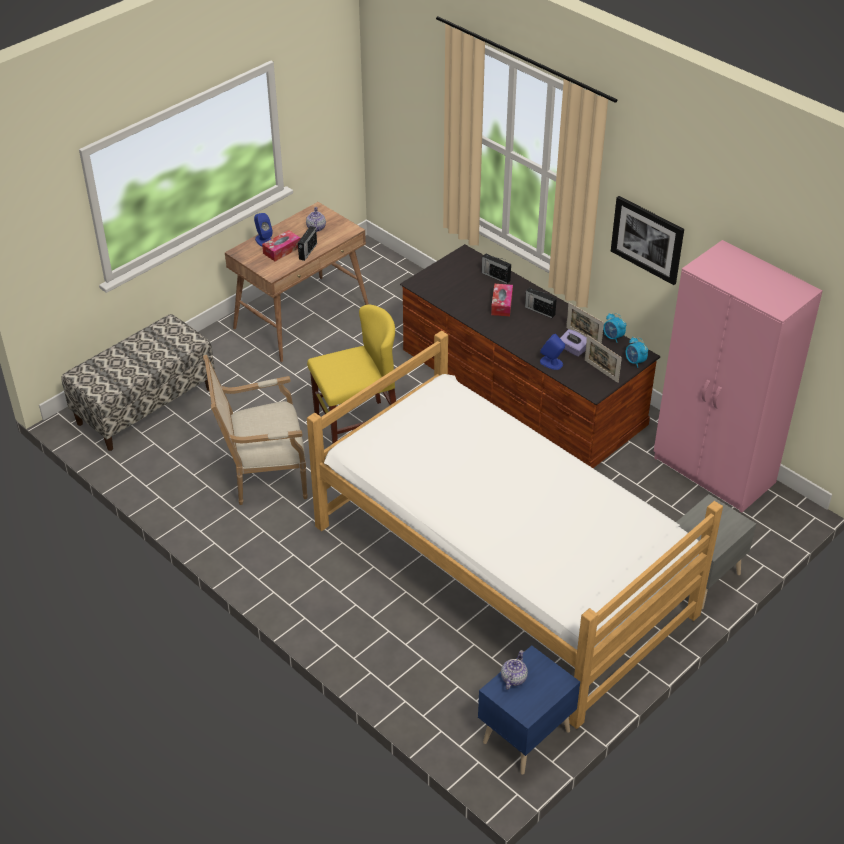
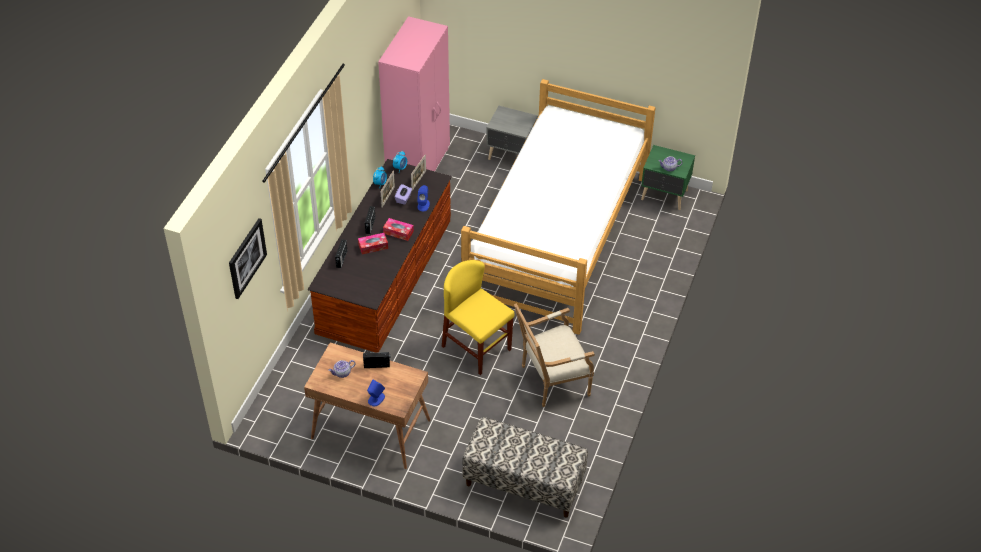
camera: 115 degrees left, 5 degrees up
(263, 475) = (551, 381): armchair -> armchair turned 105 degrees clockwise
(282, 250) = (383, 382): tissue box -> tissue box (398, 232)
(524, 736) = (665, 196): blue nightstand -> green nightstand
(647, 239) = (353, 122): picture -> picture (246, 258)

